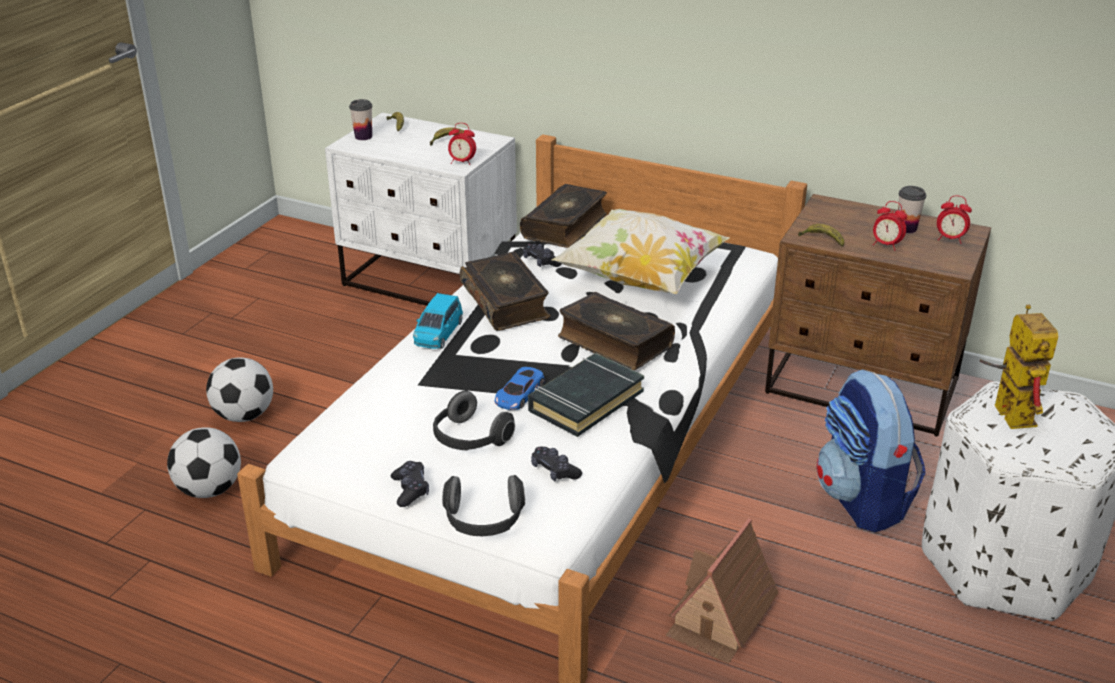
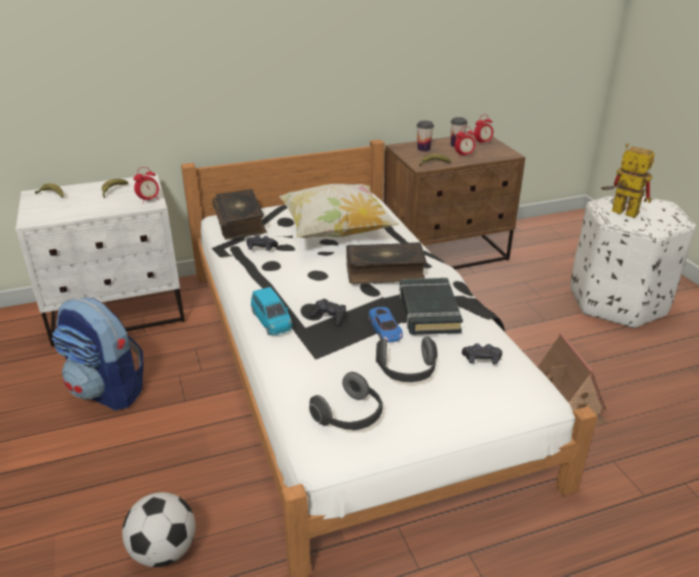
camera: 45 degrees left, 0 degrees up
(244, 415) = (109, 479): football -> none
(363, 137) = (37, 211): cup -> cup (423, 148)
(410, 490) = (430, 425): black game controller -> black game controller (329, 317)
(484, 522) = (502, 414): headphones -> headphones (350, 417)
(506, 302) = (282, 281): book -> none
(862, 500) = (528, 306): backpack -> backpack (108, 391)

